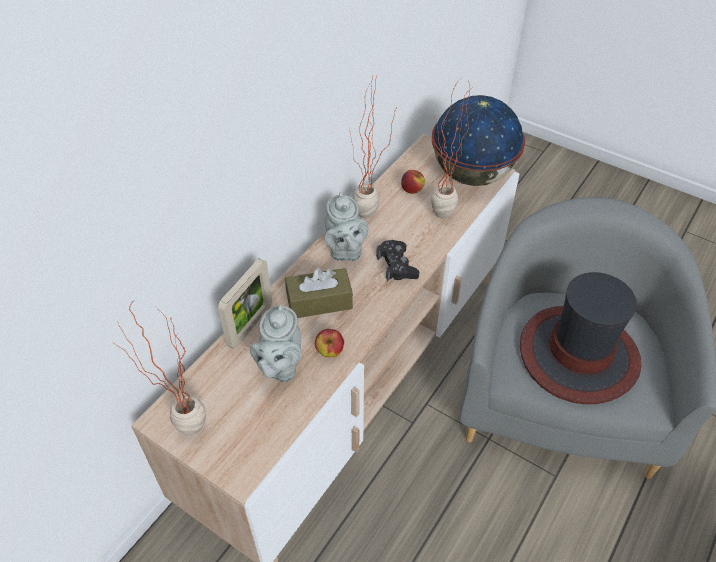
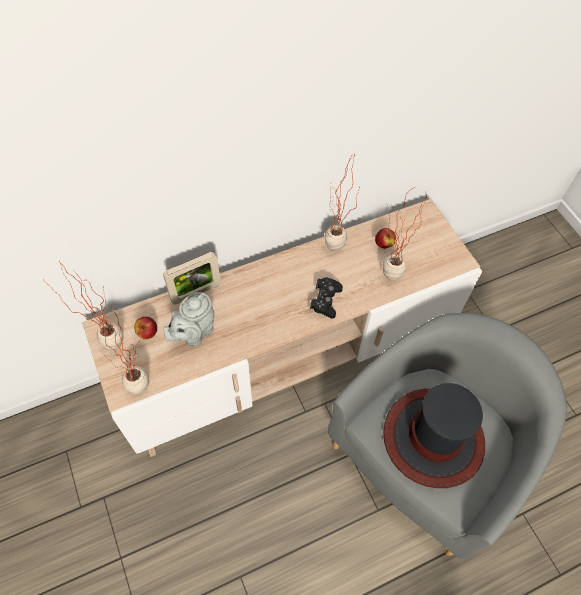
camera: 30 degrees right, 10 degrees up
(270, 453) = (147, 389): none -> potted plant
(319, 302) = (252, 299): brown tissue box -> none
(329, 351) = (233, 340): apple -> apple (148, 333)
(345, 251) = (298, 269): grey teapot -> none
(472, 175) = (440, 254): globe -> none

